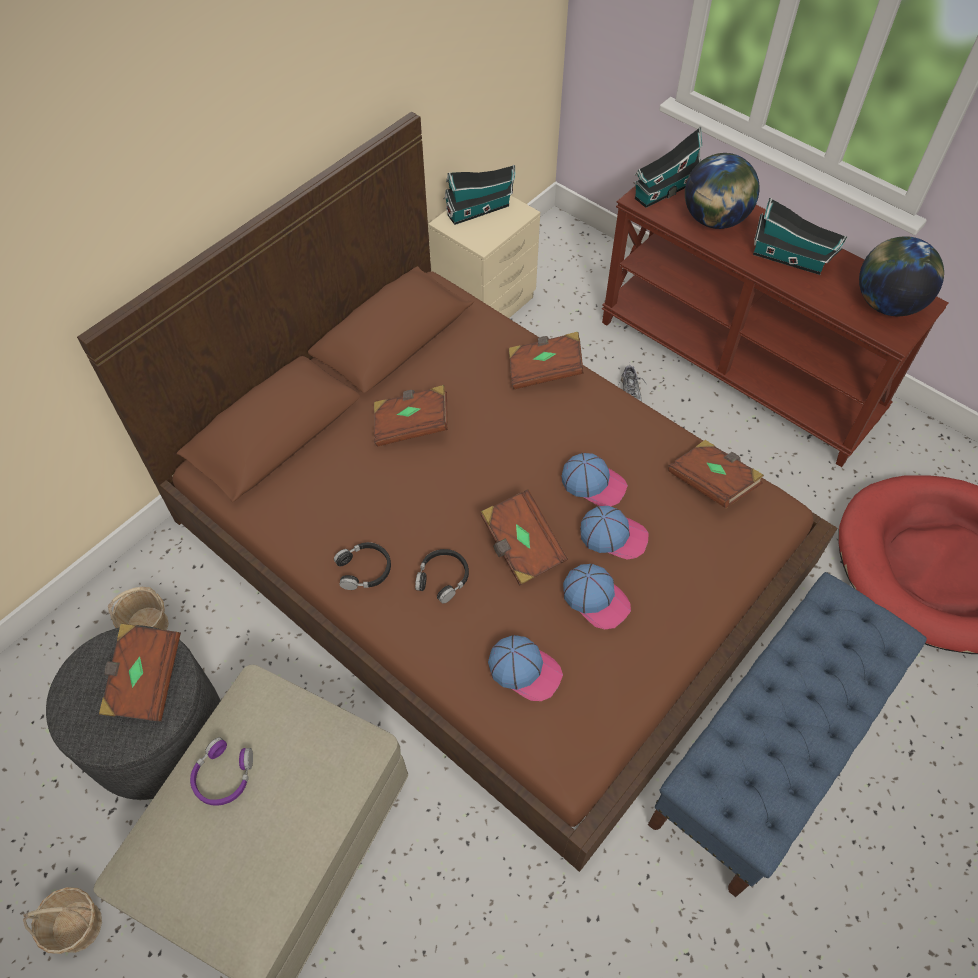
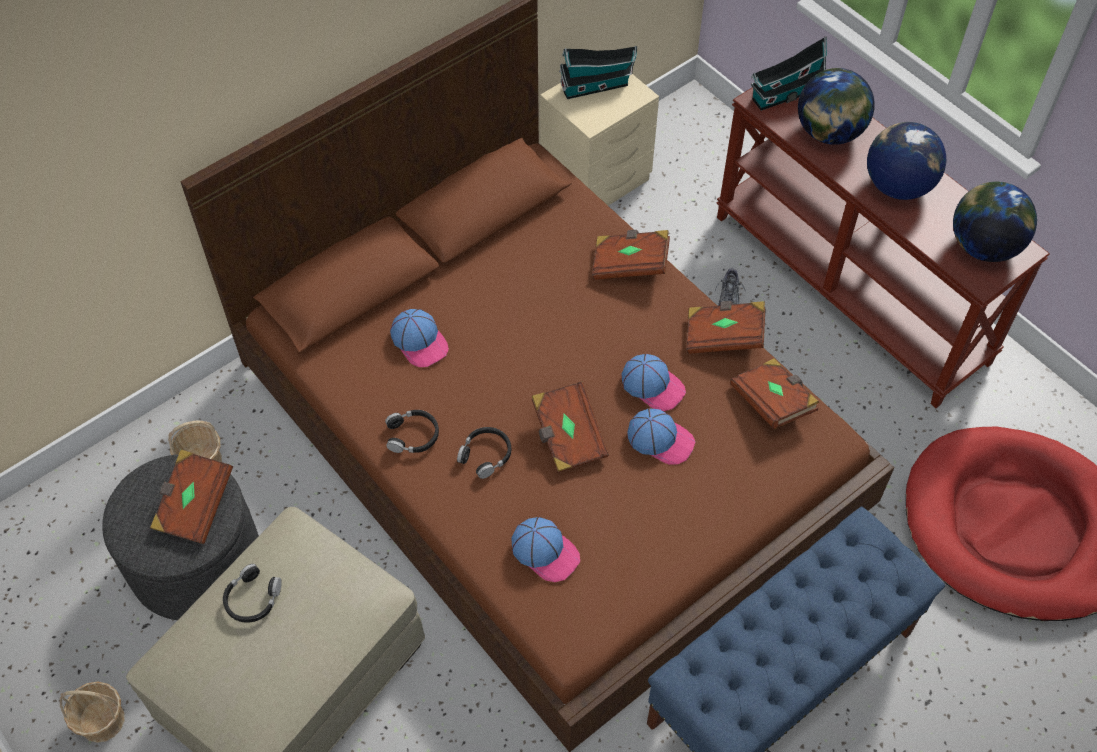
camera: 10 degrees right, 0 degrees up
(224, 776) = (253, 599): purple headphones -> black headphones
(411, 425) = (485, 301): brown book -> brown book (724, 336)
(596, 599) = (629, 497): cap -> cap (420, 341)
(791, 259) = (897, 186): toy house -> globe

